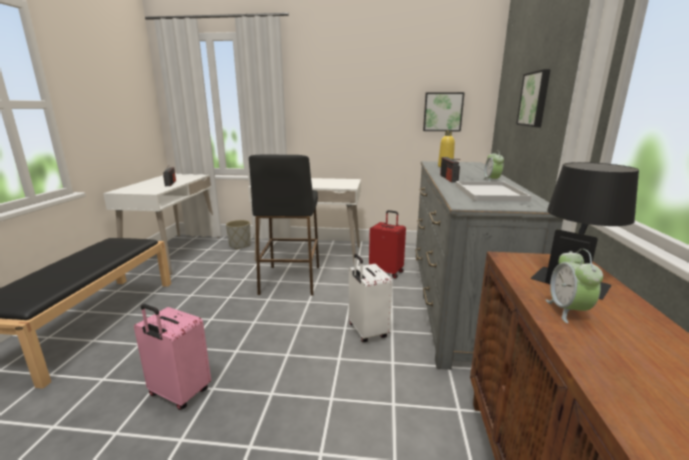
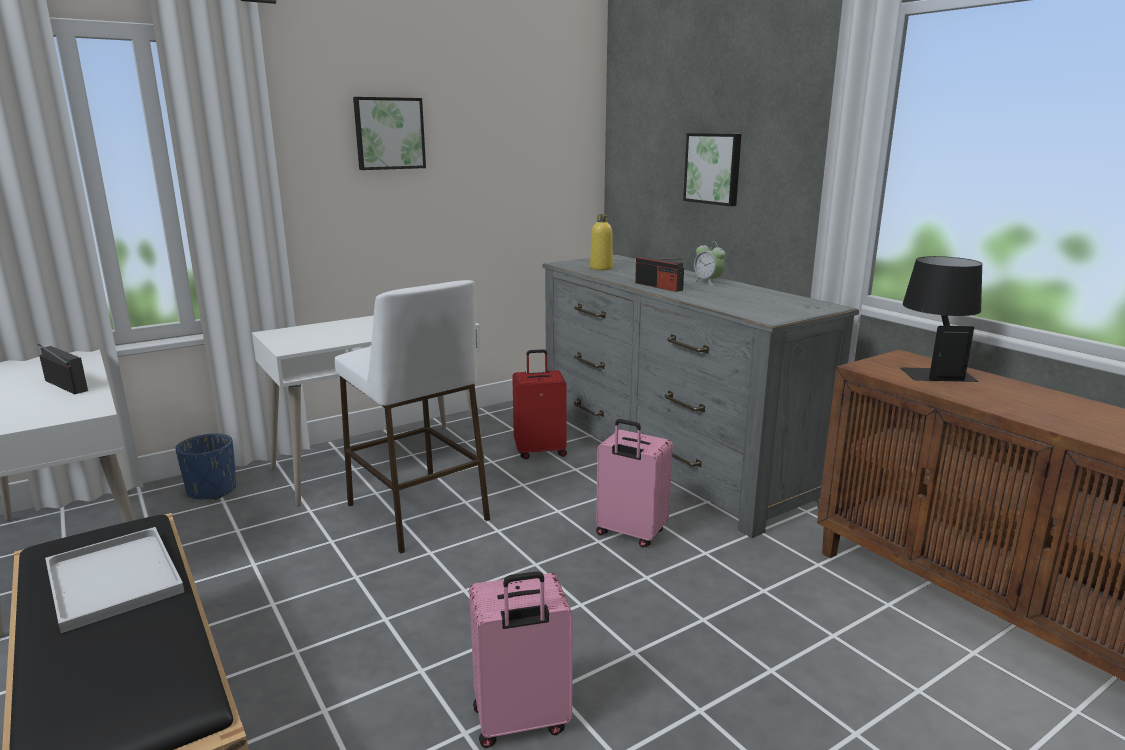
camera: 40 degrees left, 0 degrees up
(240, 245) = (212, 491): grey planter -> blue planter
(290, 280) = (418, 512): black stool -> white stool
(366, 331) = (630, 534): white suitcase -> pink suitcase
(442, 112) = (539, 180): picture -> picture (389, 133)
(488, 192) = (746, 298): white tray -> white tray (111, 578)
(568, 311) = (981, 396): alarm clock -> none

